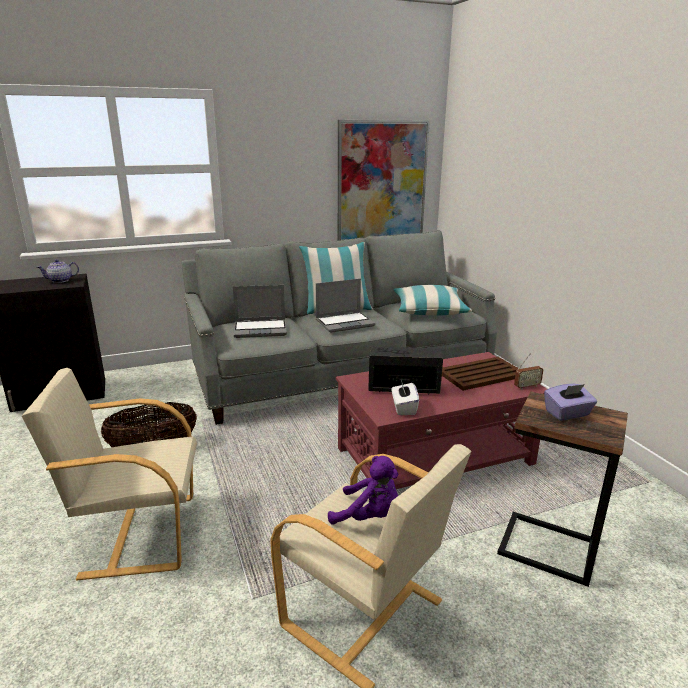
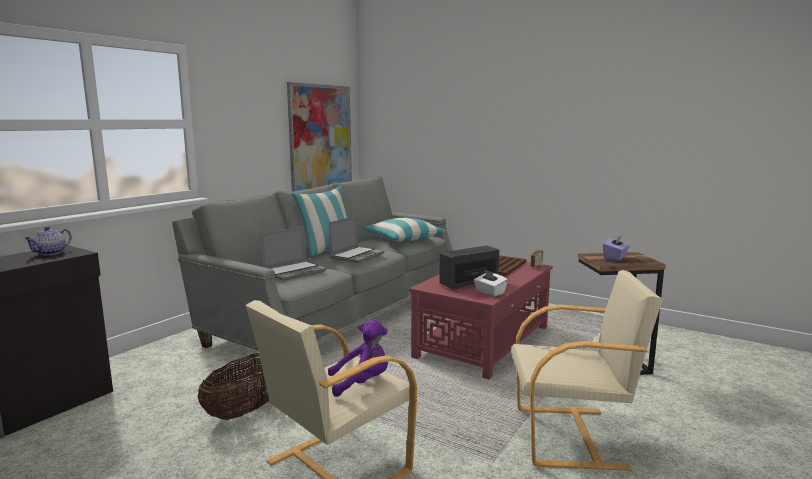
camera: 35 degrees left, 10 degrees down
(369, 516) = (562, 352): purple plush toy -> purple plush toy (362, 383)

